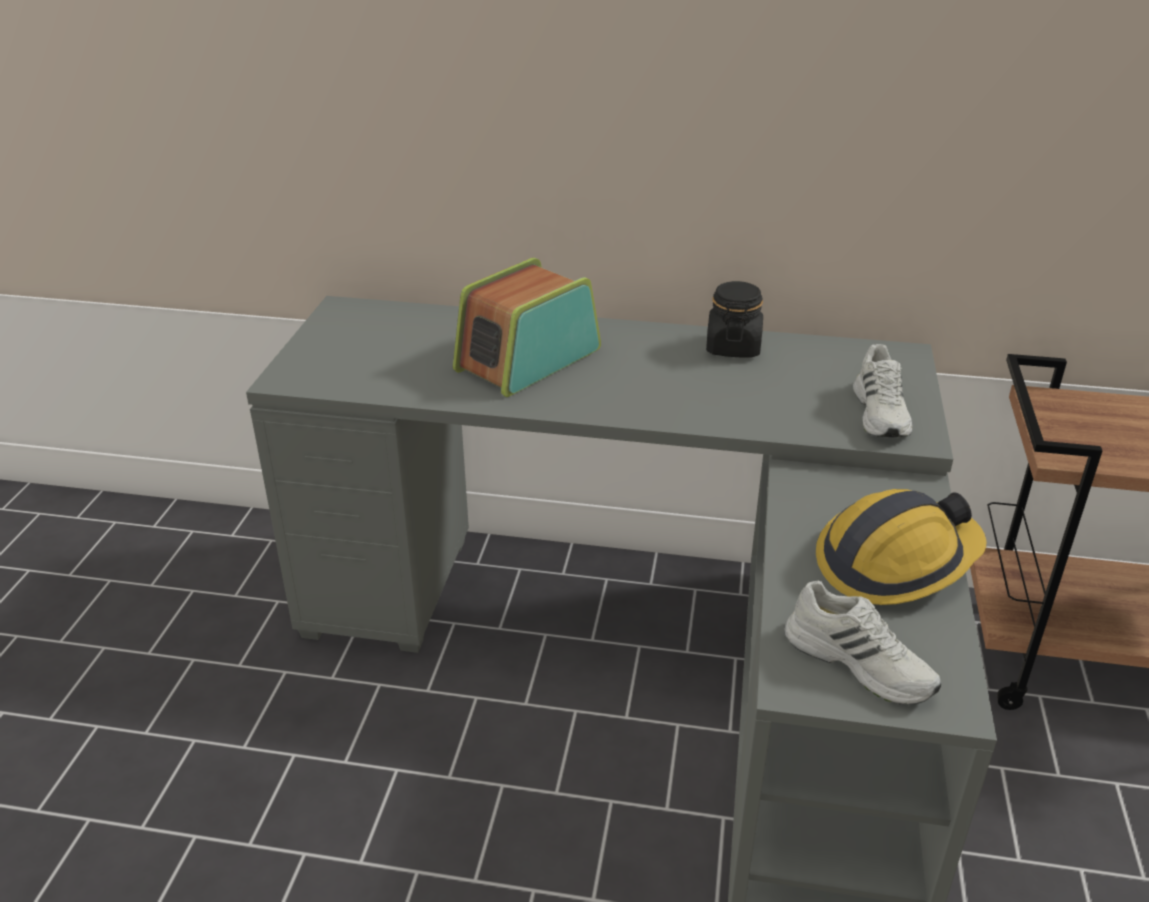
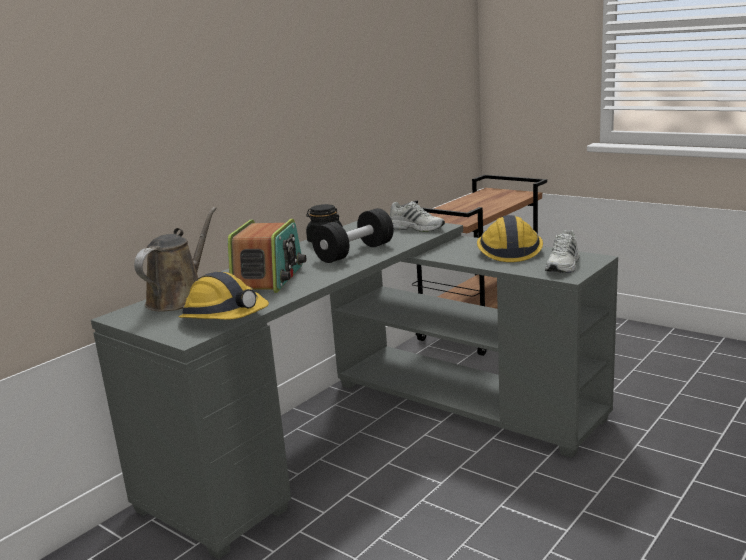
camera: 60 degrees left, 15 degrees down
(361, 380) = (225, 317): none -> hard hat
(417, 324) = (180, 298): none -> brown watering can
(526, 360) = (269, 278): radio -> radio turned 150 degrees counterclockwise
(692, 393) = (355, 252): none -> black dumbbell
(860, 662) = (563, 265): white shoe -> white shoe turned 135 degrees clockwise

